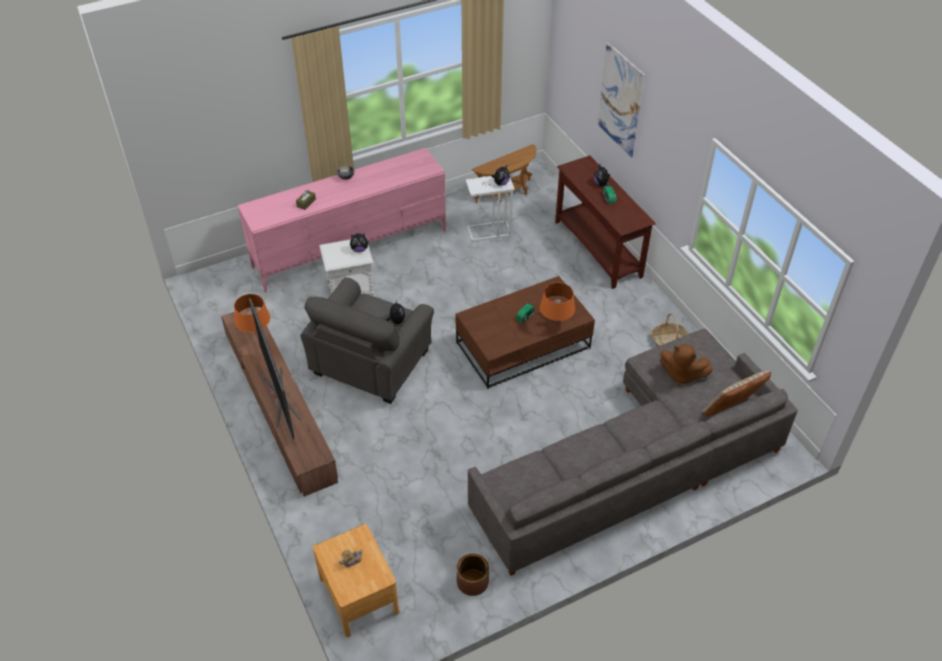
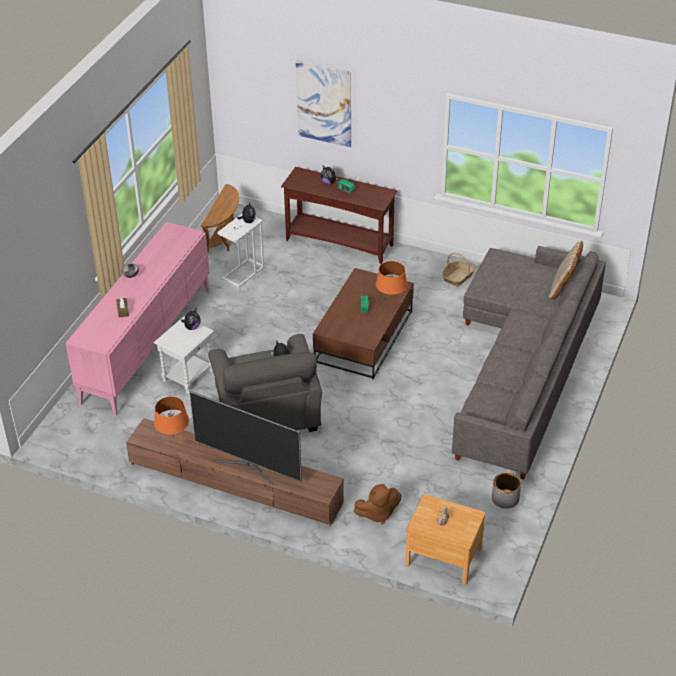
camera: 40 degrees left, 5 degrees down
(472, 582) = (505, 499): brown planter -> grey planter
(681, 375) = (511, 283): brown plush toy -> brown plush toy (377, 513)

